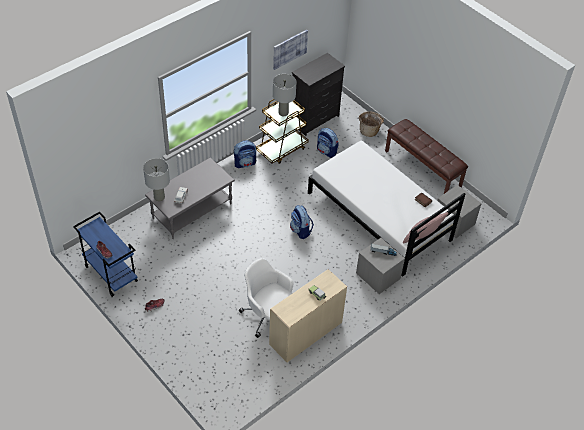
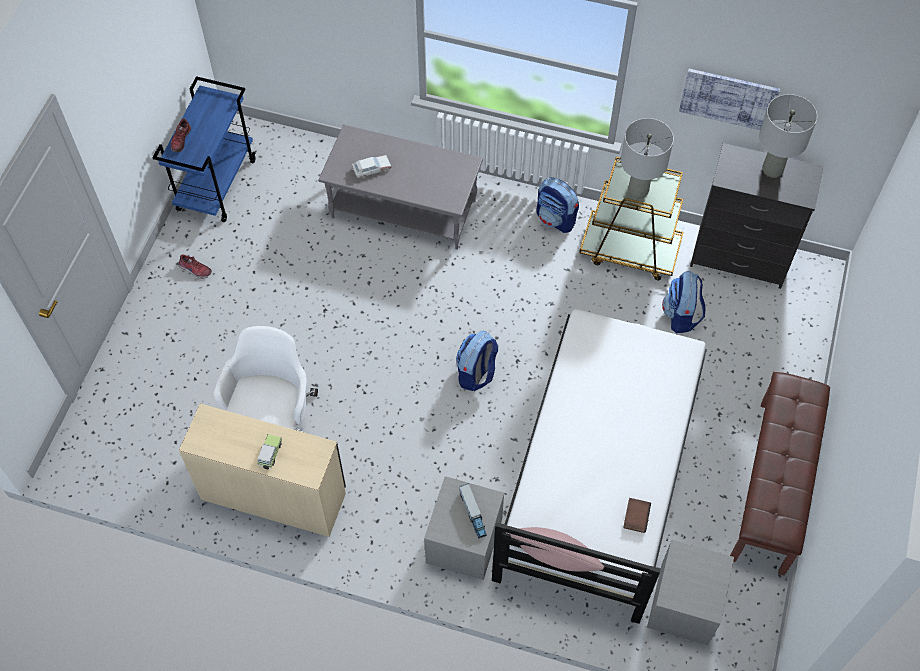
camera: 60 degrees right, 10 degrees up
(159, 197) = (349, 144): grey table lamp -> grey table lamp (772, 170)
(369, 131) = (788, 353): basket -> none

